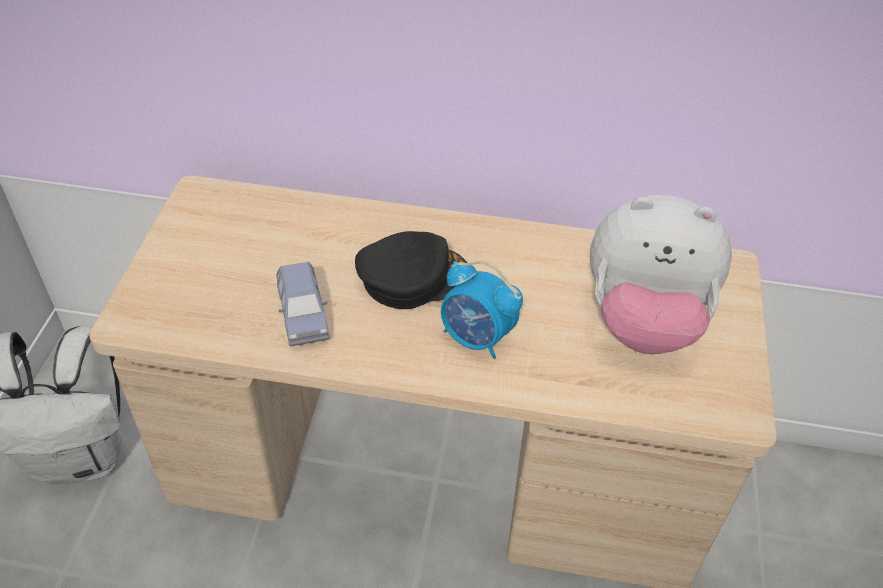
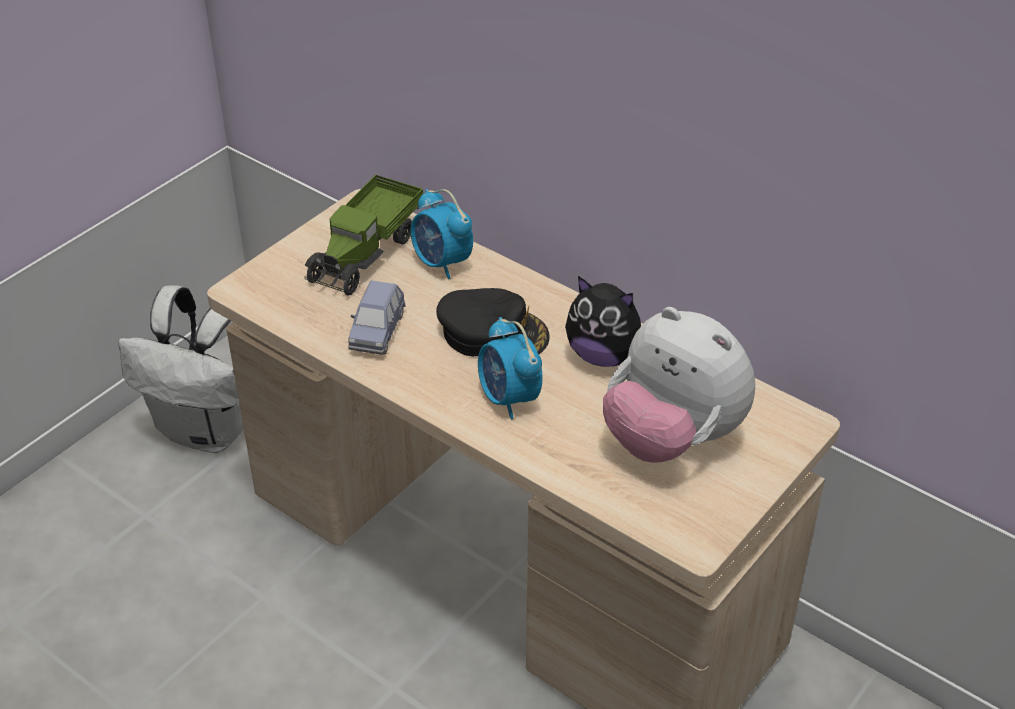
camera: 30 degrees right, 5 degrees down
(236, 239) = (366, 253): none -> toy truck
(317, 225) = (442, 263): none -> alarm clock
(527, 263) = (604, 356): none -> plush toy

